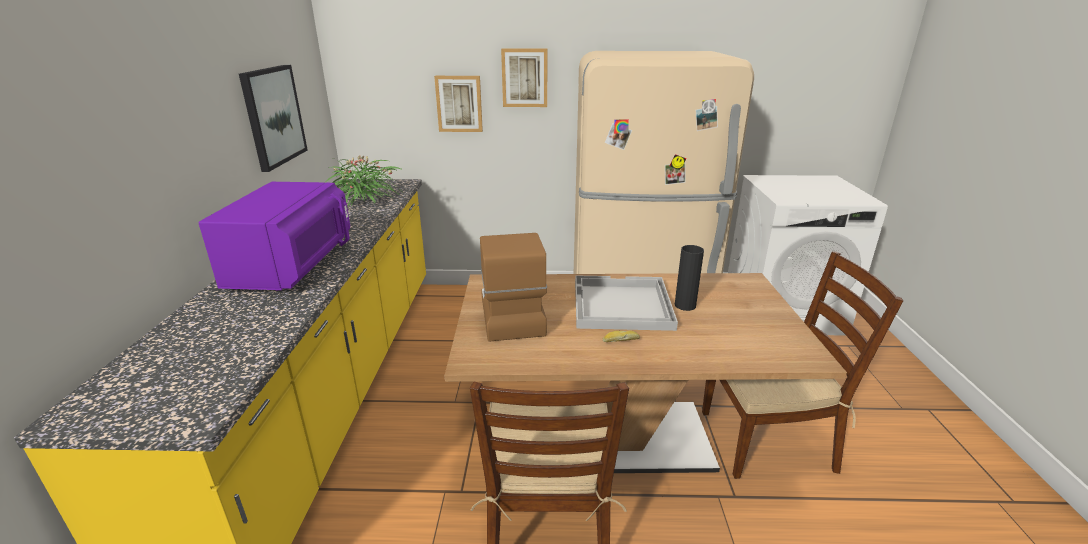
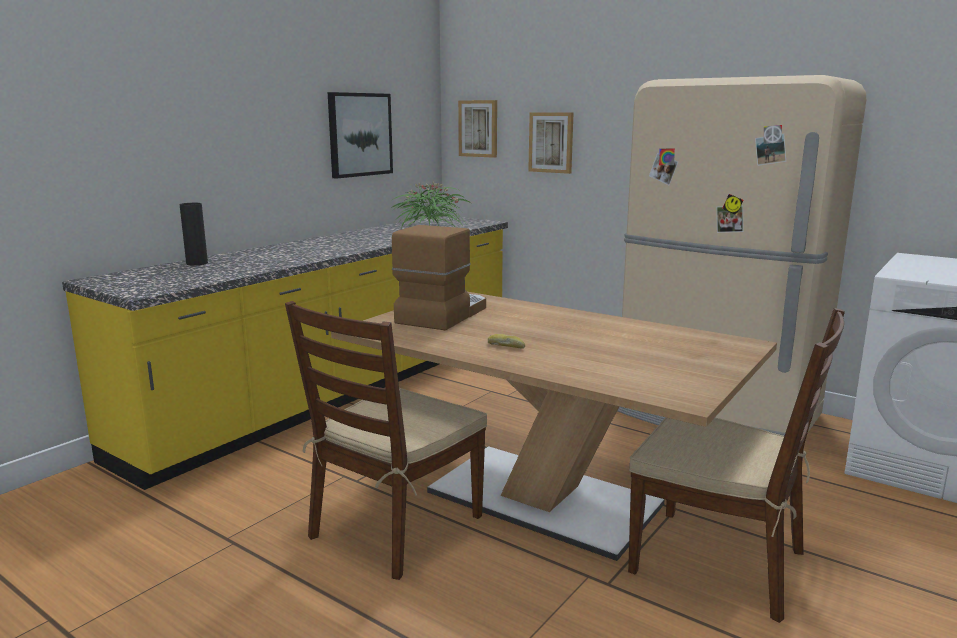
camera: 35 degrees right, 10 degrees down
(293, 267) = (309, 249): purple microwave -> none
(524, 78) = (618, 115): picture -> picture (478, 128)
(620, 305) = (553, 329): white tray -> none
(685, 305) = (622, 342): black vase -> black vase (197, 263)

